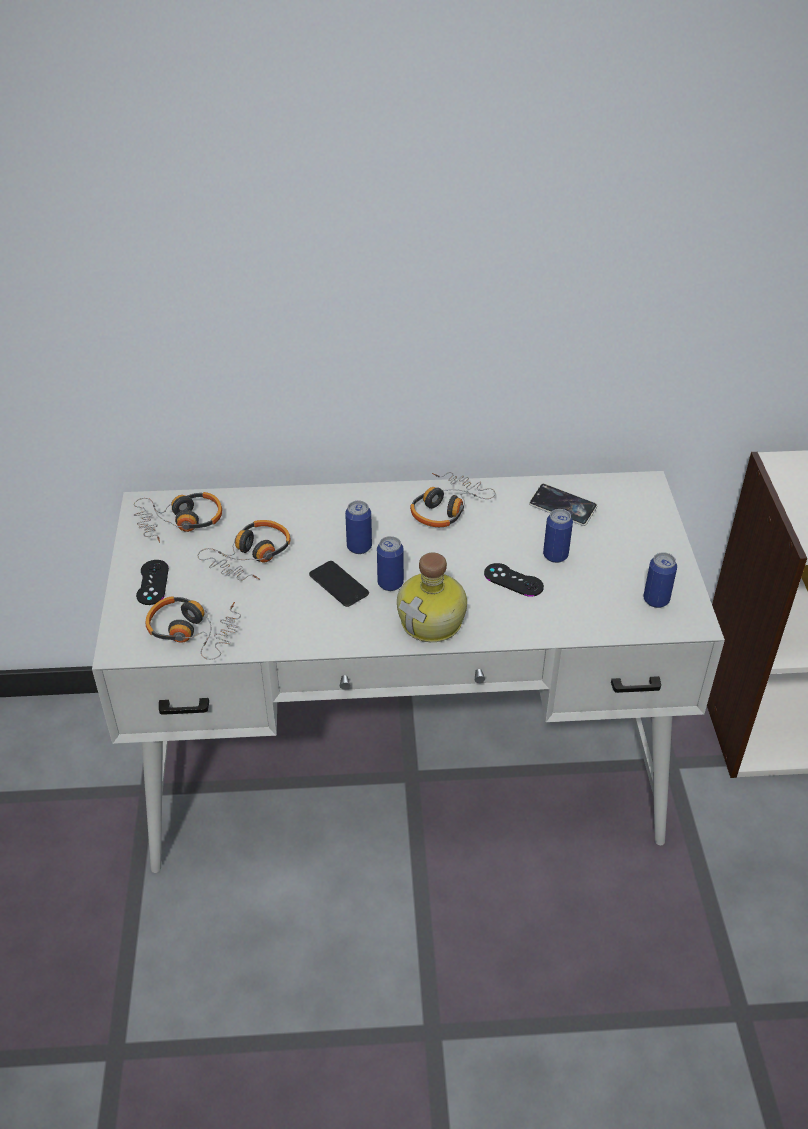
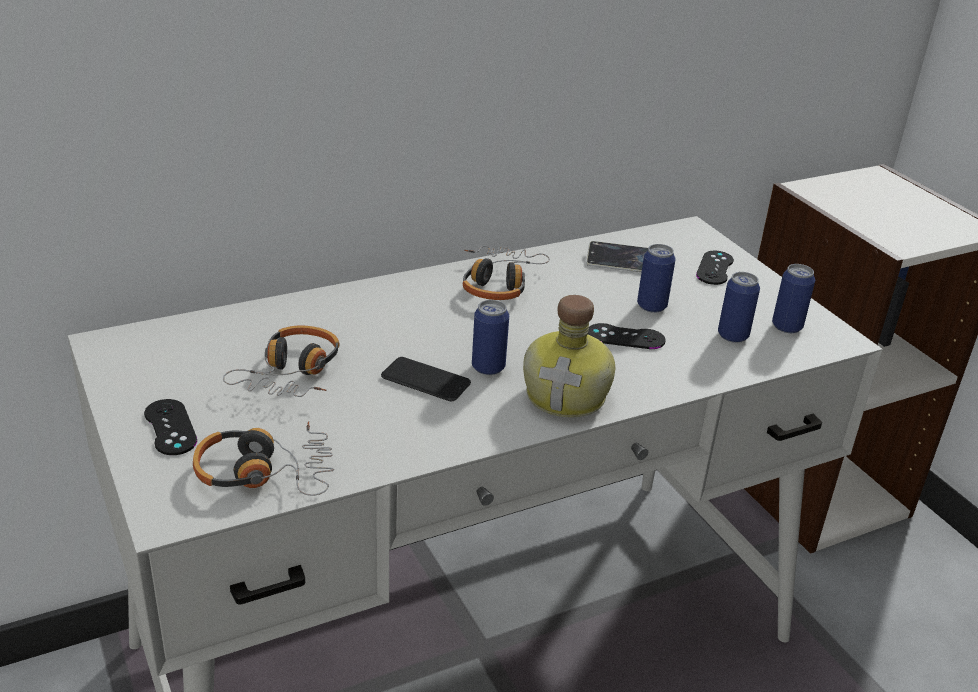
camera: 25 degrees left, 10 degrees down
(180, 522) = (170, 354): headphones -> none
(359, 547) = (424, 338): can -> can (733, 335)
(637, 529) = (714, 268): none -> black game controller

